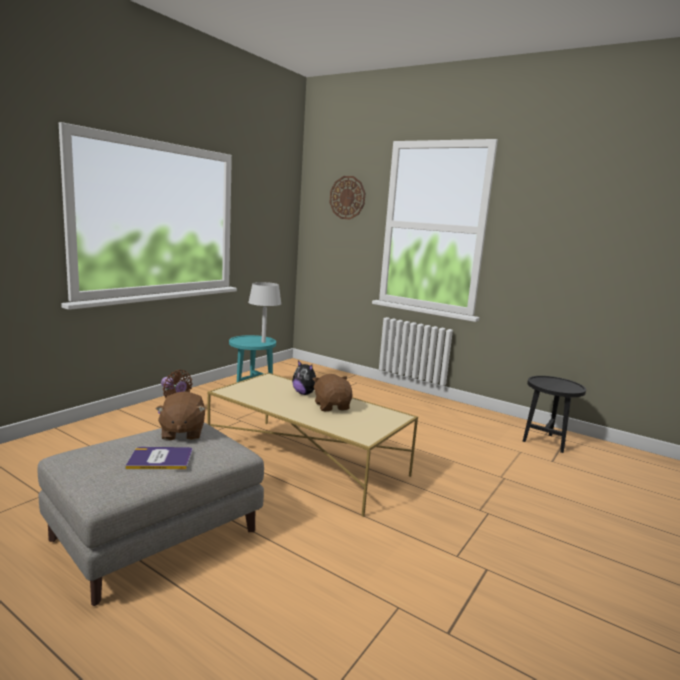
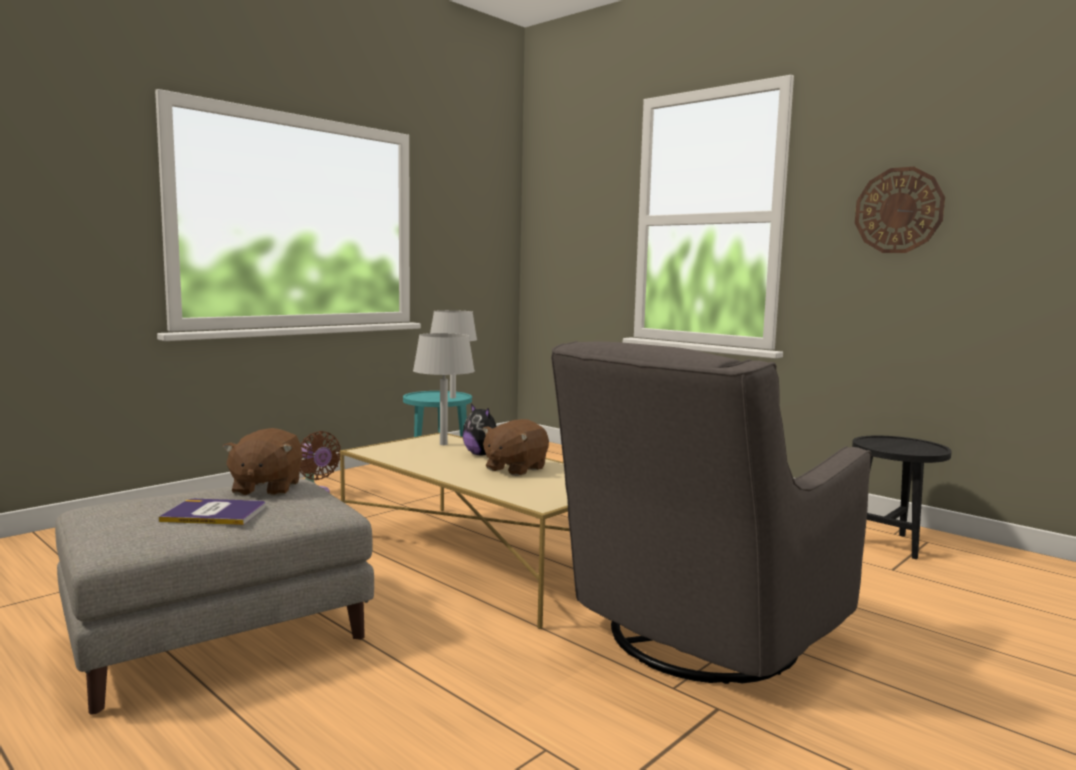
camera: 10 degrees right, 5 degrees down
(274, 384) = (443, 444): none -> grey table lamp
(332, 406) = (514, 469): brown plush toy -> brown plush toy turned 135 degrees counterclockwise
(347, 197) = (584, 189): wall clock -> wall clock (898, 210)
(458, 518) = (697, 638): none -> grey armchair

